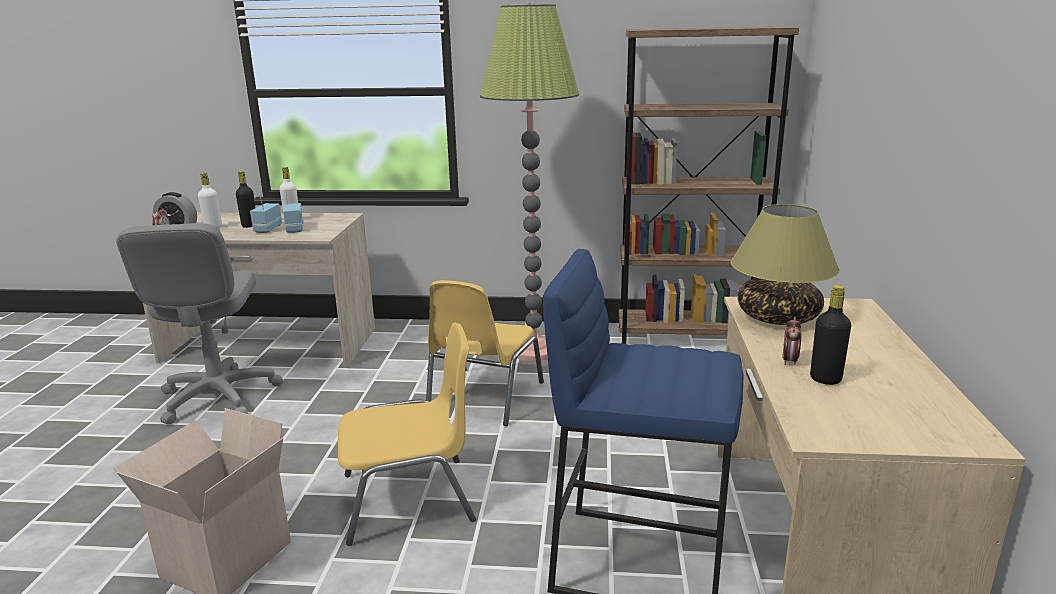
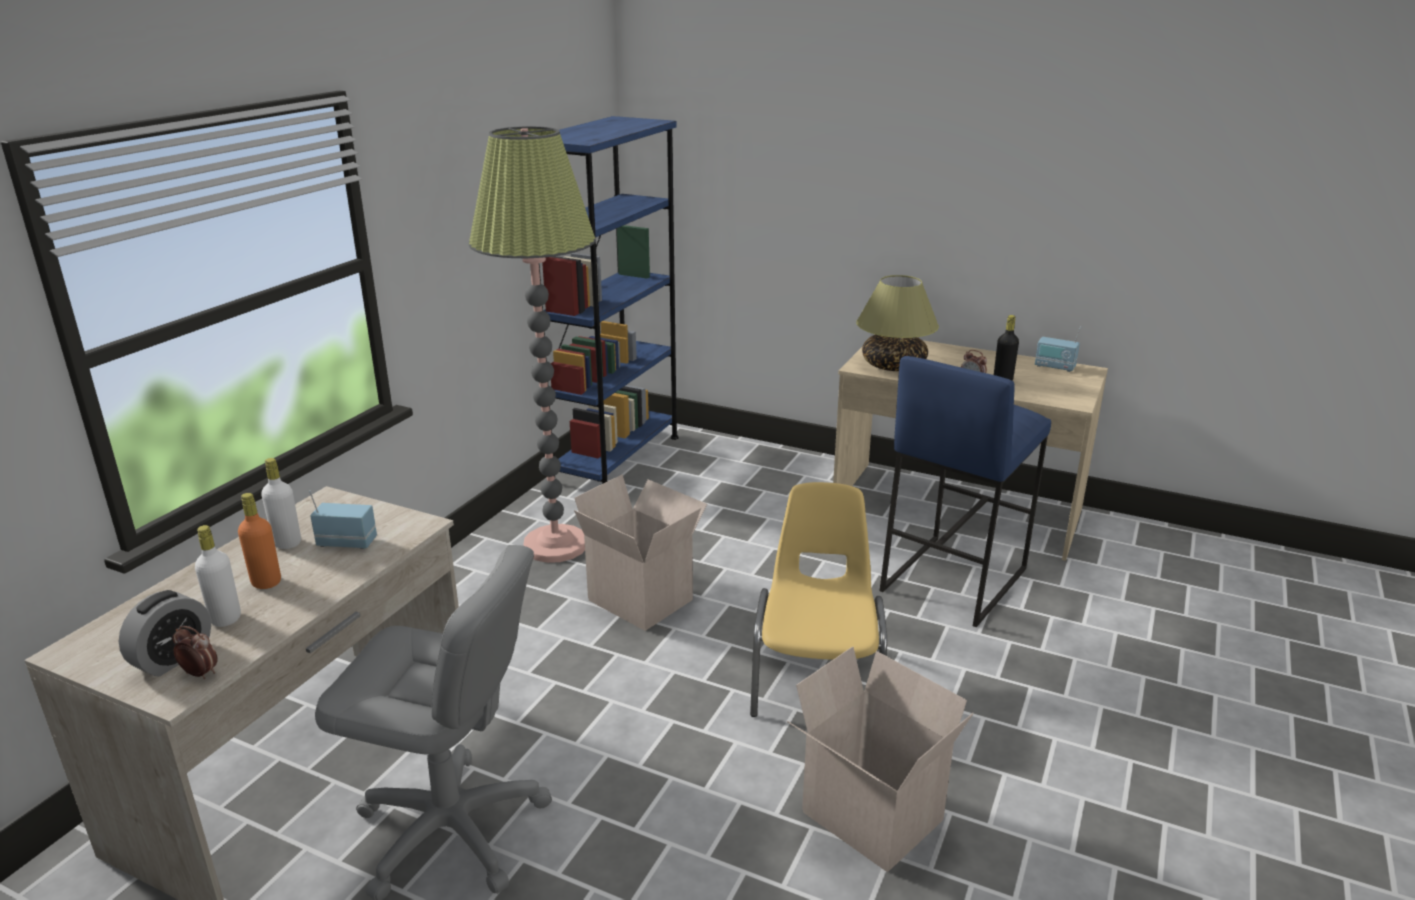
camera: 70 degrees left, 5 degrees up
(249, 226) = (266, 582): black bottle -> orange bottle
(267, 229) = (313, 566): radio -> radio (1054, 367)
(483, 397) = (643, 599): yellow chair -> cardboard box
(687, 339) = (616, 459): brown bookcase -> blue bookcase

